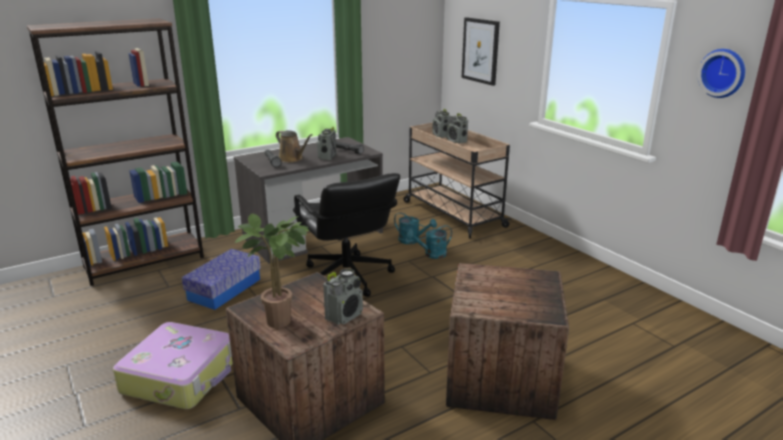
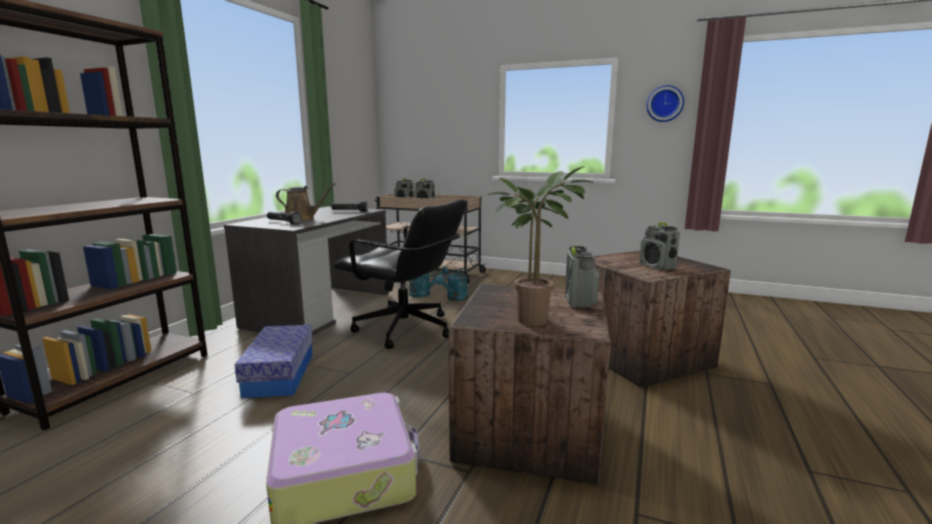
camera: 35 degrees left, 10 degrees down
(327, 157) = (337, 215): radio -> radio (657, 267)
(480, 51) = (426, 125): picture -> none

